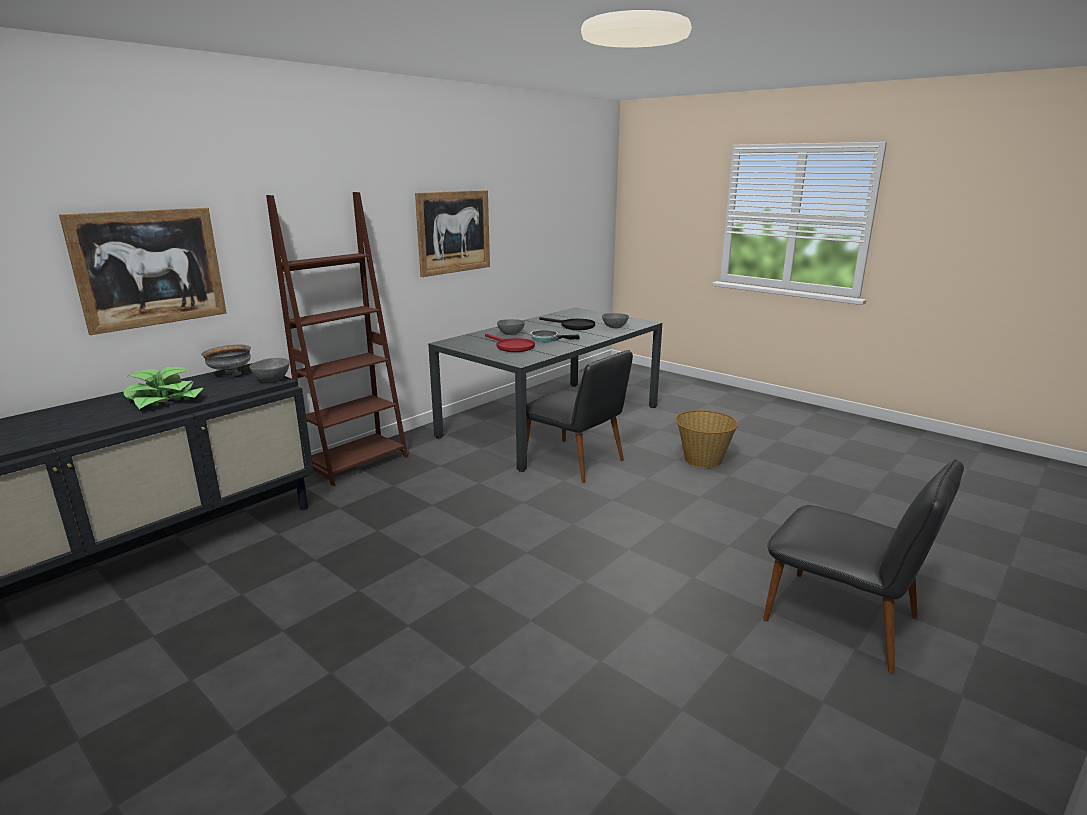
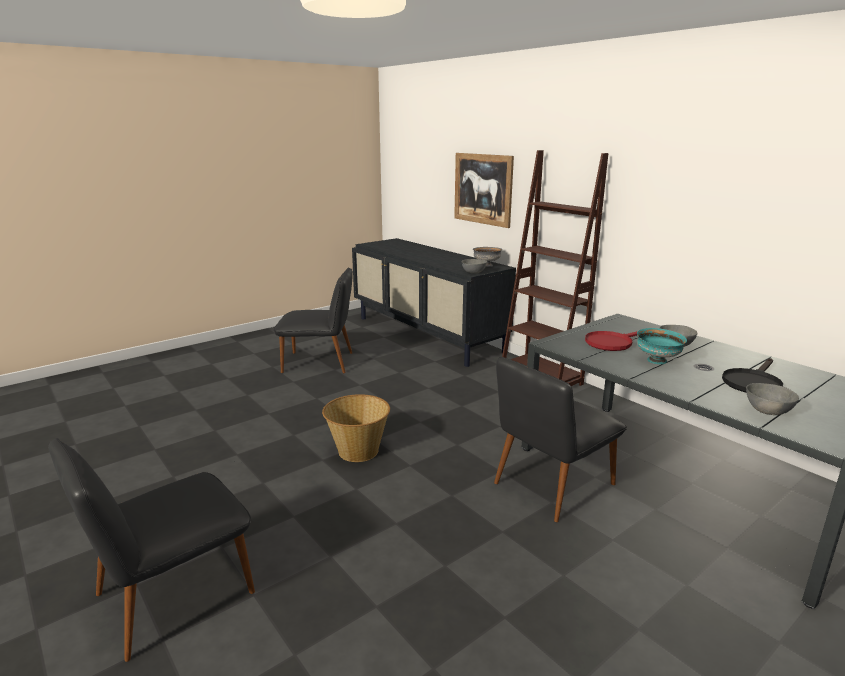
camera: 100 degrees right, 0 degrees up
(165, 400) = (440, 260): potted plant -> none
(235, 661) = (318, 362): none -> black chair
(453, 232) = (728, 212): picture -> none
(547, 339) = (657, 361): frying pan -> turquoise bowl
(702, 460) = (560, 602): basket -> basket (358, 450)

